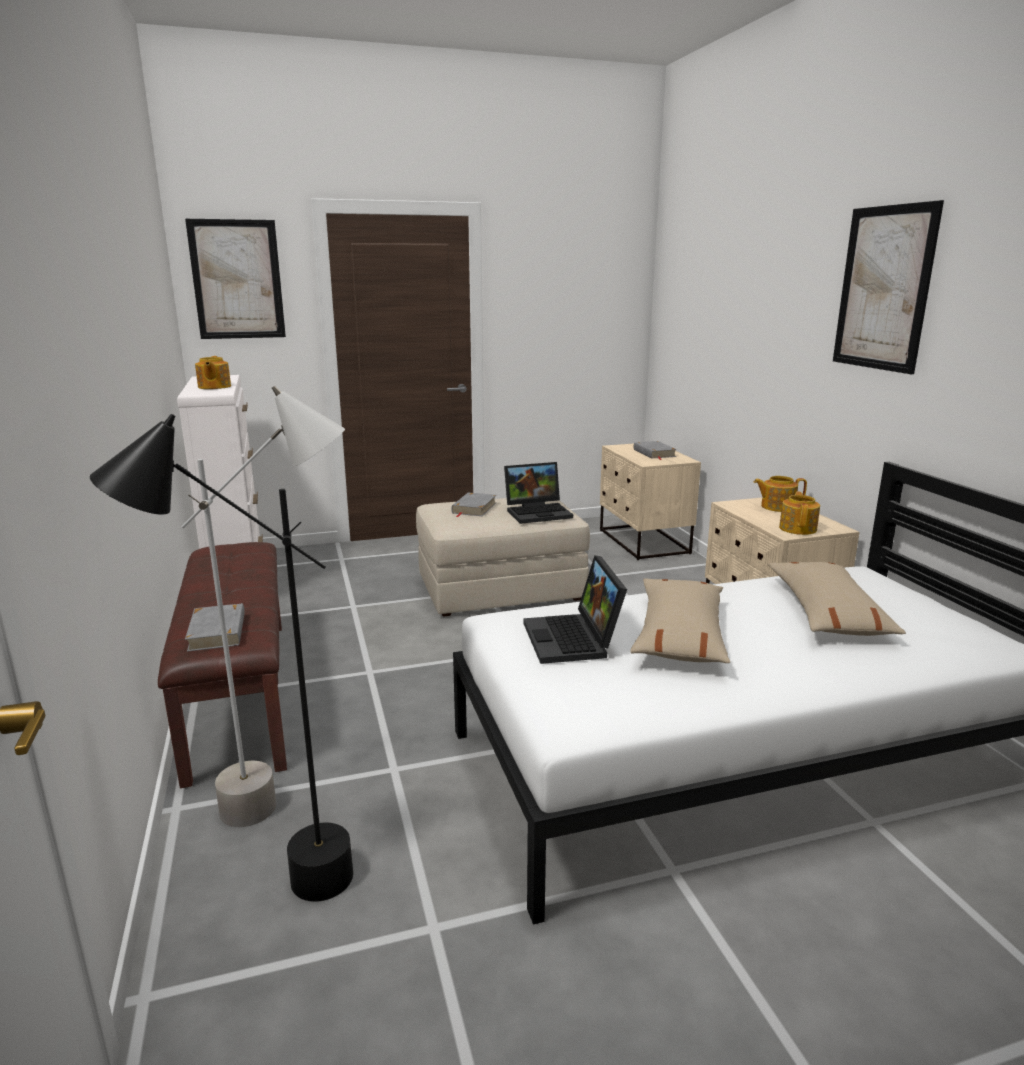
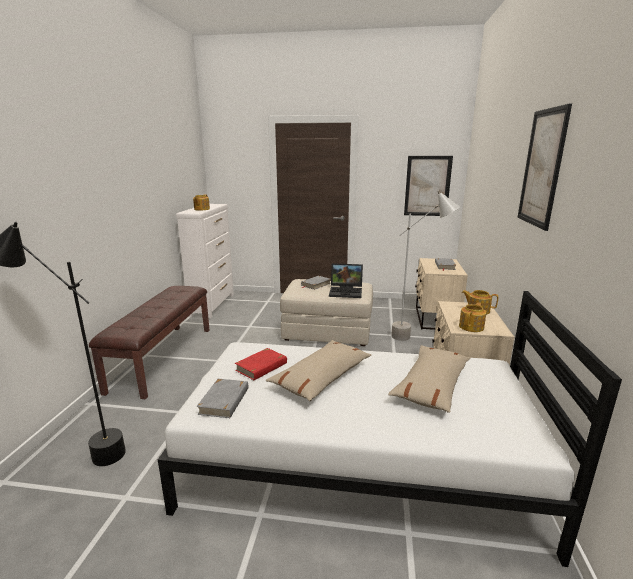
camera: 25 degrees right, 0 degrees up
(218, 632) = (127, 326): grey book -> grey book (224, 401)
(237, 280) = (232, 157): picture -> picture (427, 186)
(295, 803) = (133, 416): grey floor lamp -> grey floor lamp (416, 338)
(574, 640) = (262, 367): laptop -> red book

